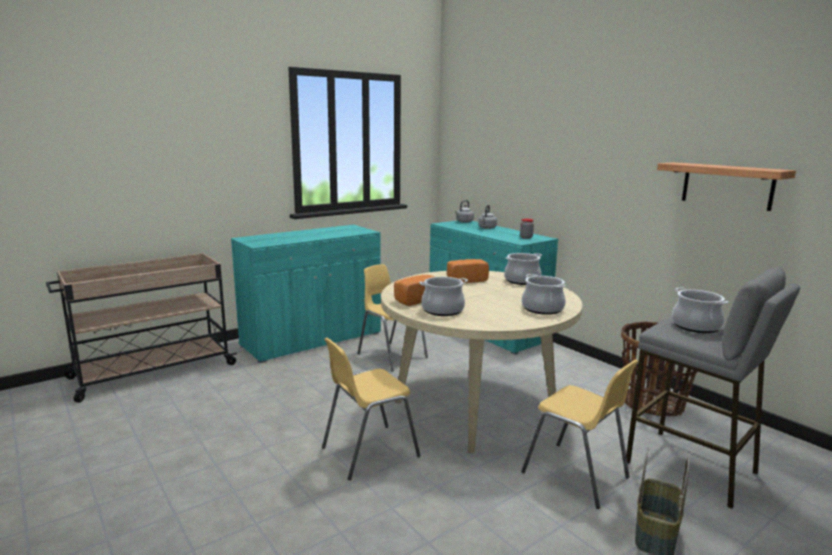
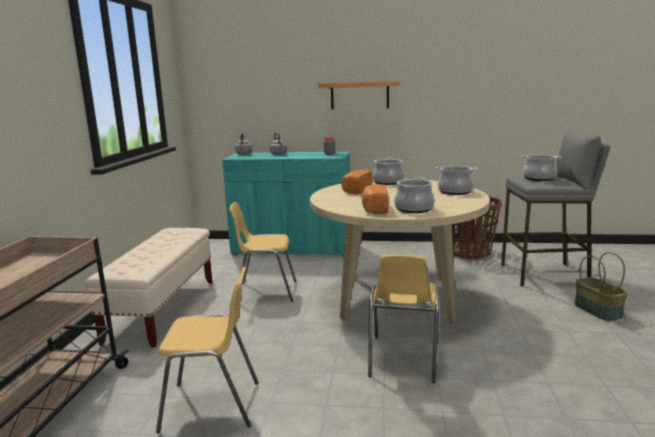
camera: 45 degrees left, 0 degrees up
(312, 339) = (163, 310): turquoise cabinet -> beige bench
(576, 475) = (519, 304): yellow chair -> yellow chair (212, 406)
(727, 185) = (483, 89): shelf -> shelf (359, 95)

